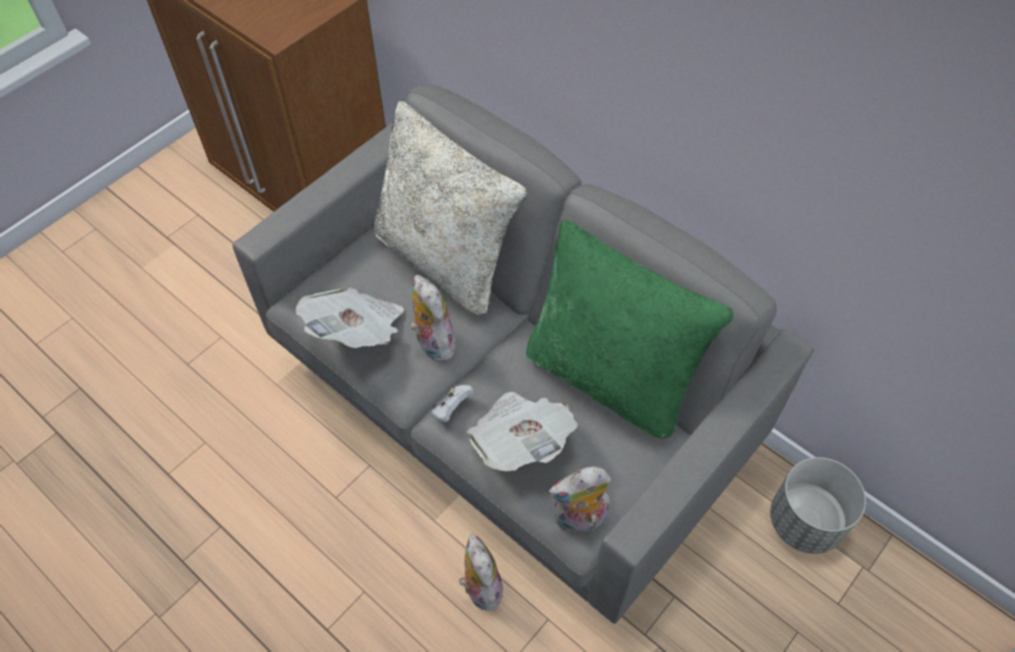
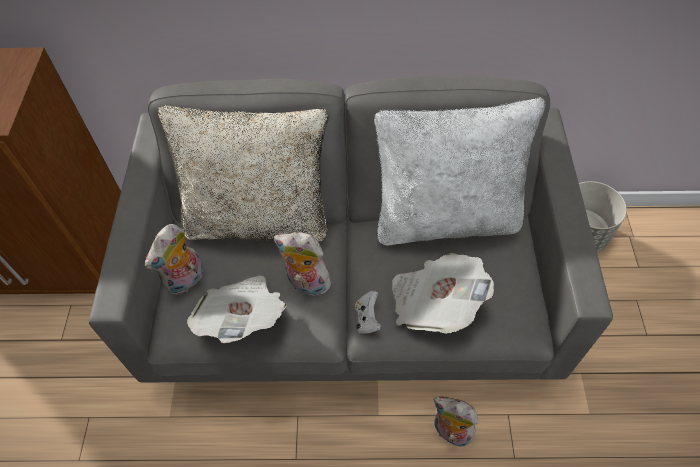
camera: 40 degrees left, 0 degrees up
(579, 520) = (521, 323): plush toy -> plush toy (186, 281)
(608, 382) = (447, 222): green pillow -> white pillow

